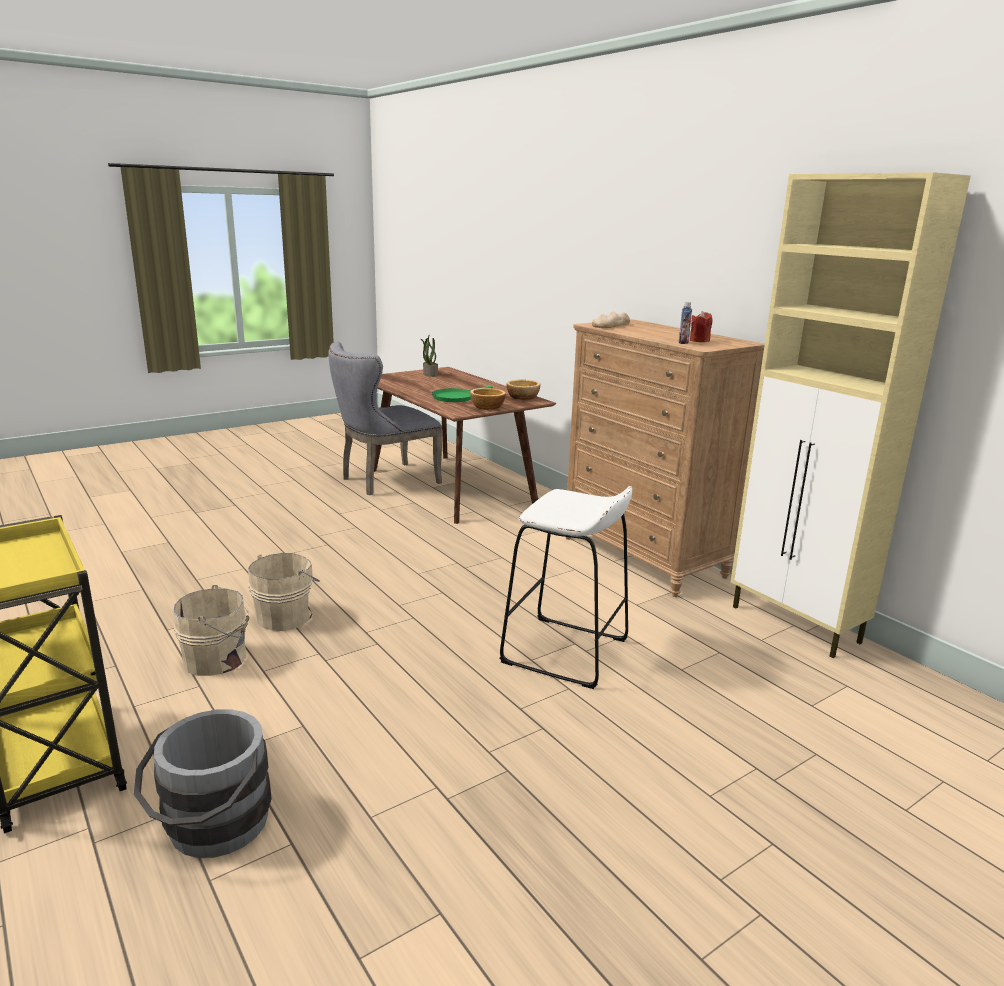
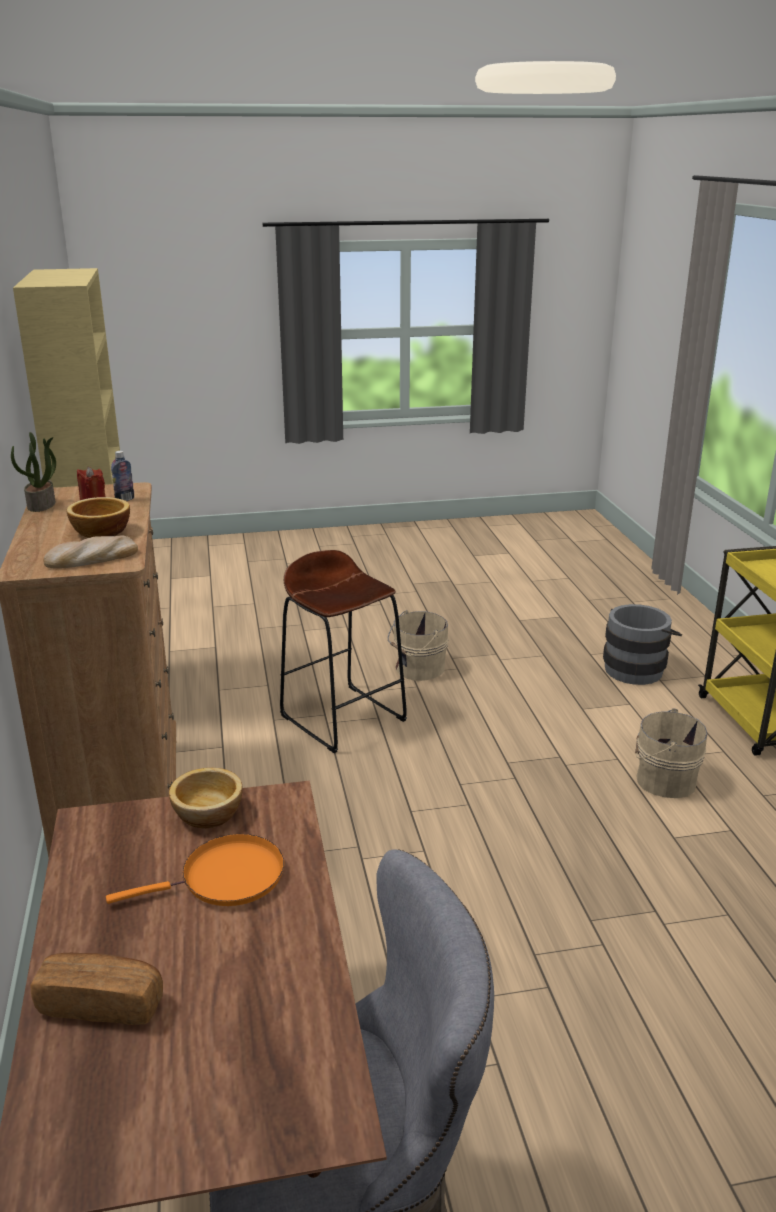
camera: 155 degrees left, 5 degrees up
(286, 616) = (598, 818): beige bucket -> beige bucket (417, 669)
(430, 374) = (135, 1116): potted plant -> potted plant (42, 505)
(456, 397) = (226, 878): green frying pan -> orange frying pan
(464, 381) = (102, 1003): none -> bread
(523, 397) = (88, 847): bowl -> bowl (100, 532)
(565, 651) = (343, 717): white stool -> brown stool

